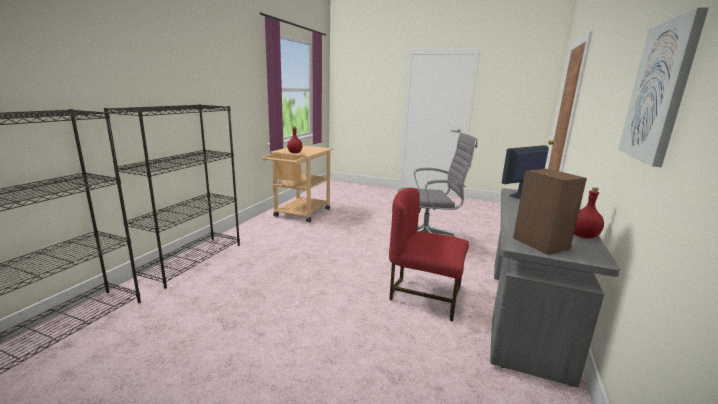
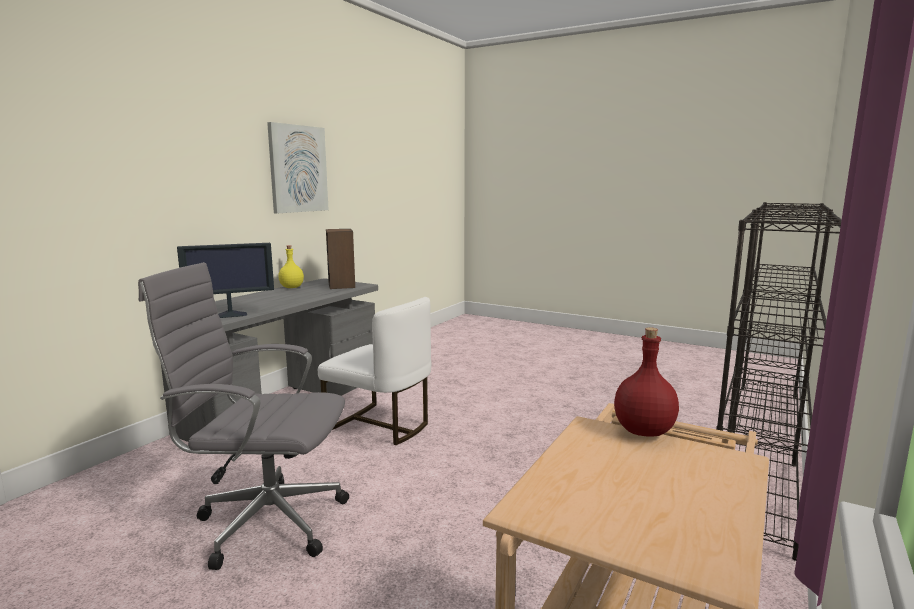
camera: 170 degrees left, 5 degrees down
(424, 295) = (380, 426): red chair -> white chair
(584, 236) = (291, 287): red bottle -> yellow bottle

